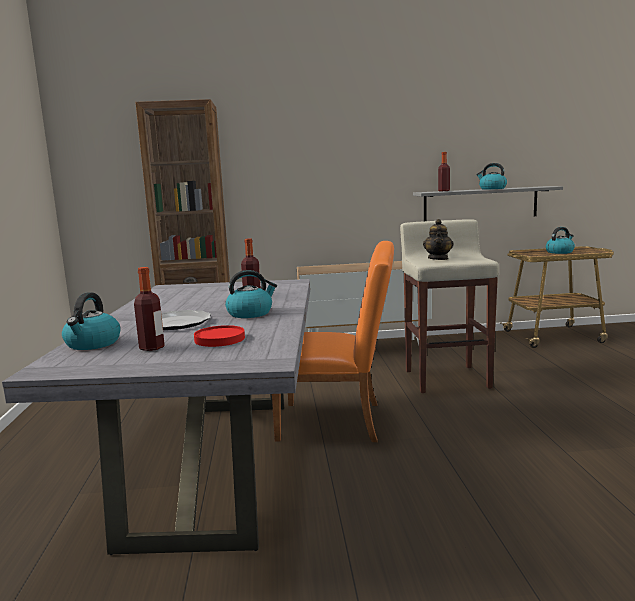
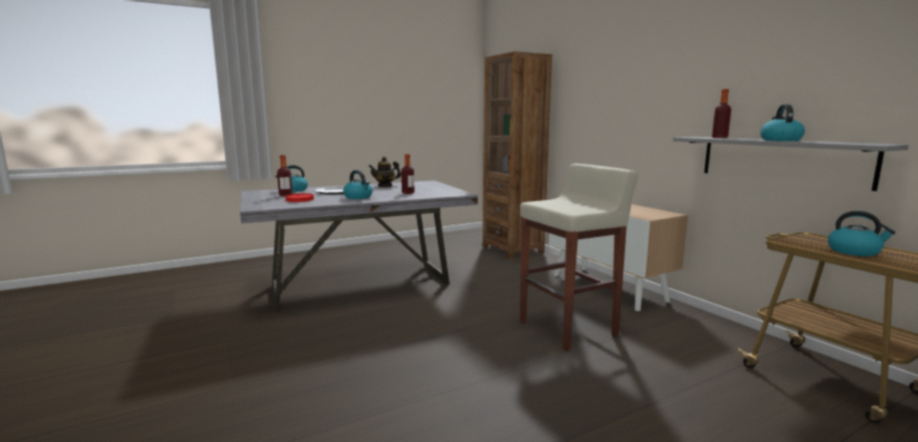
camera: 65 degrees right, 0 degrees up
(338, 421) = (439, 303): orange chair -> none
(438, 258) = (561, 202): teapot -> teapot (385, 186)

